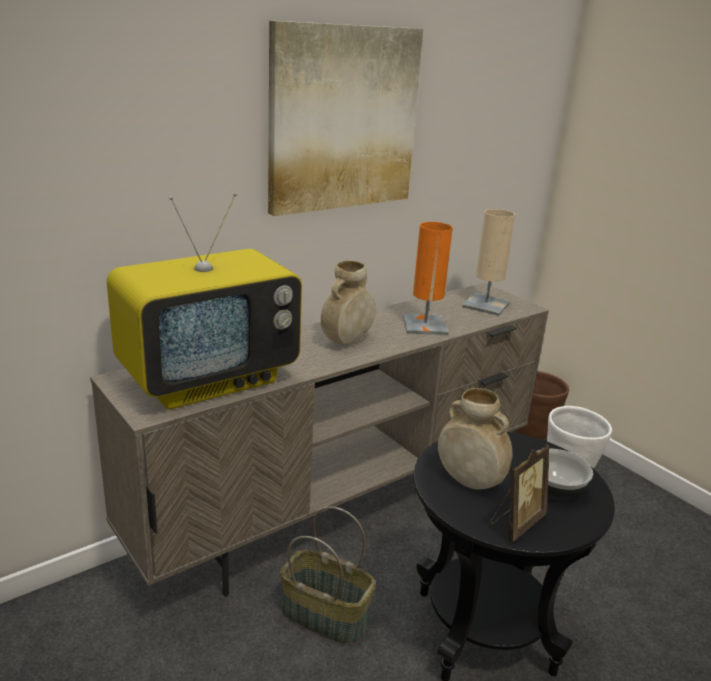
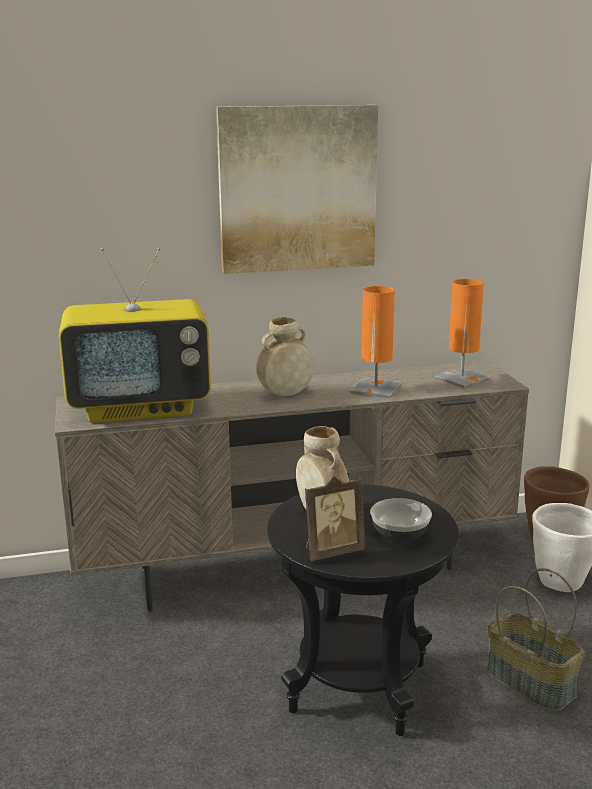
camera: 25 degrees right, 5 degrees down
(327, 615) = (223, 643): basket -> basket (532, 682)
(486, 305) = (461, 379): beige table lamp -> orange table lamp

